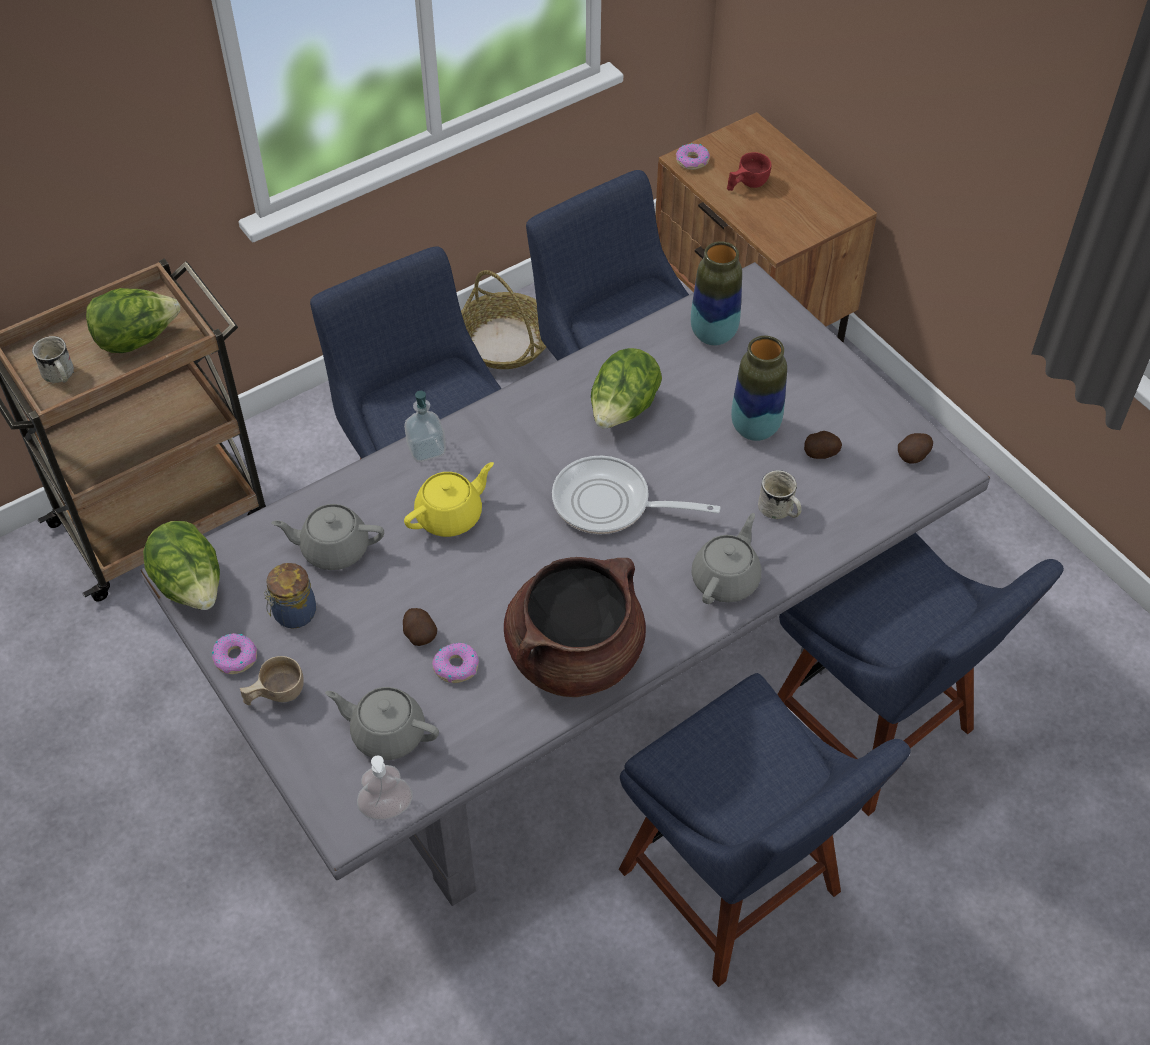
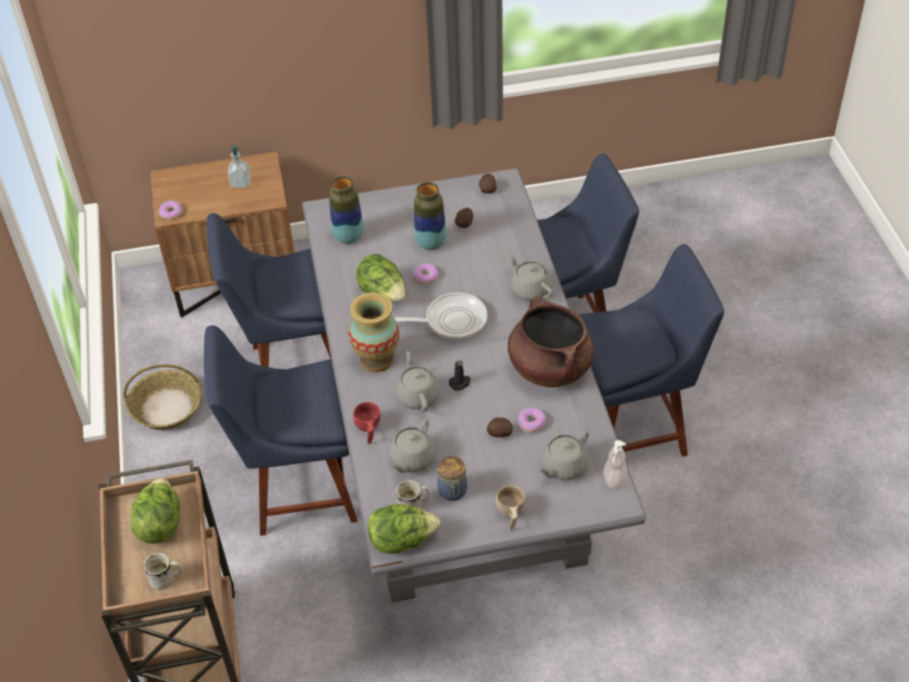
camera: 65 degrees left, 5 degrees down
(235, 657) = (471, 529): donut -> donut (425, 276)
(426, 449) = (357, 393): soap dispenser -> soap dispenser (241, 183)
(450, 516) = (418, 395): yellow teapot -> grey teapot
(495, 556) = (460, 383): none -> black candle
(497, 447) = (376, 359): none -> vase
(610, 504) = (450, 321): frying pan -> frying pan turned 135 degrees counterclockwise
(746, 184) = (211, 196): red cup -> red cup (368, 430)
(779, 511) = (495, 253): white mug -> white mug (414, 505)

